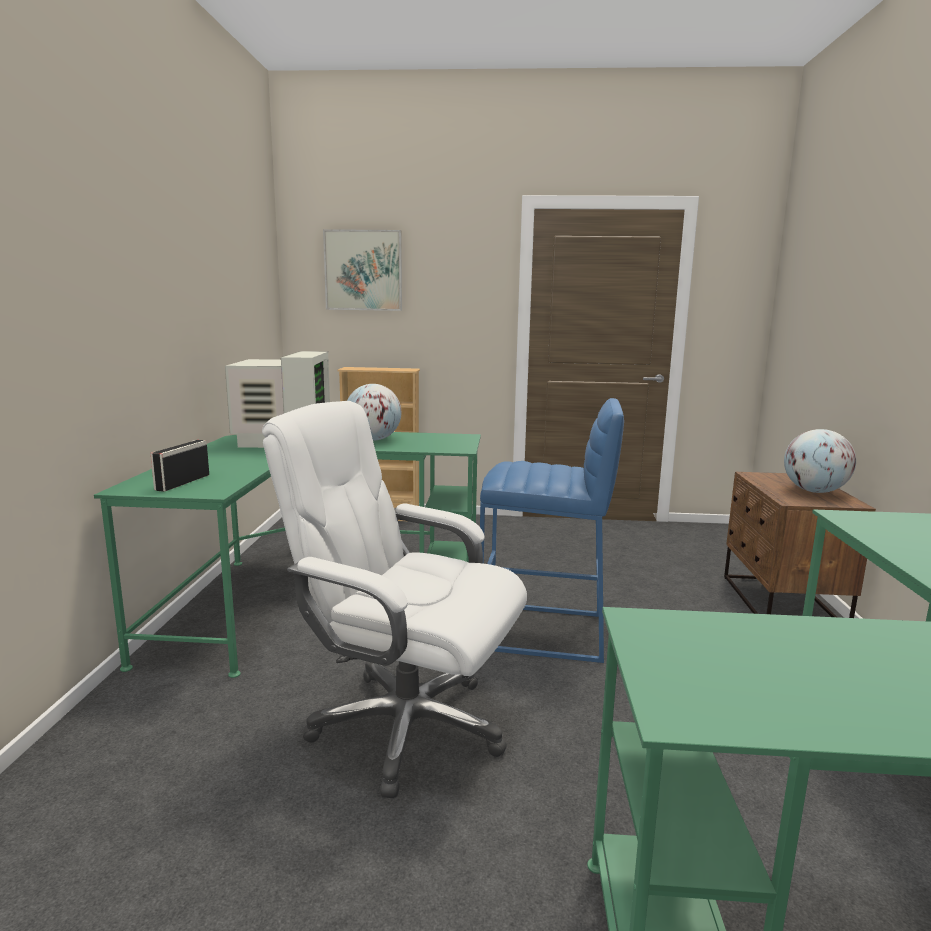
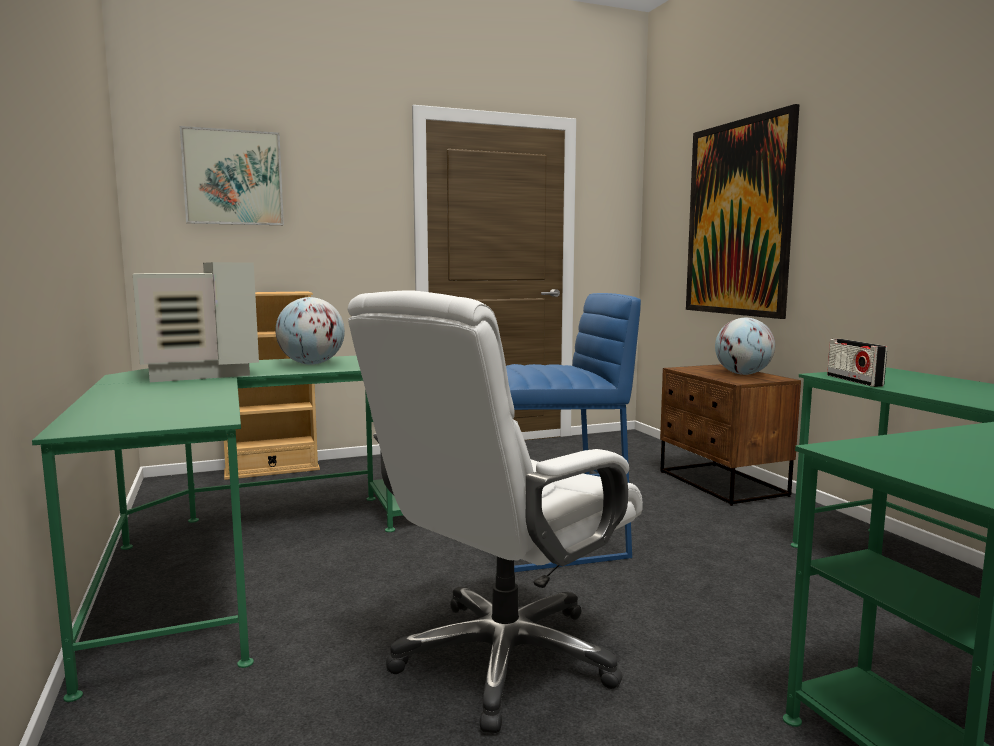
camera: 25 degrees left, 5 degrees down
(182, 482) = (147, 416): radio -> radio (854, 380)
(405, 726) = (504, 659): white office chair -> white office chair turned 45 degrees counterclockwise
(848, 313) = (738, 219): none -> picture

